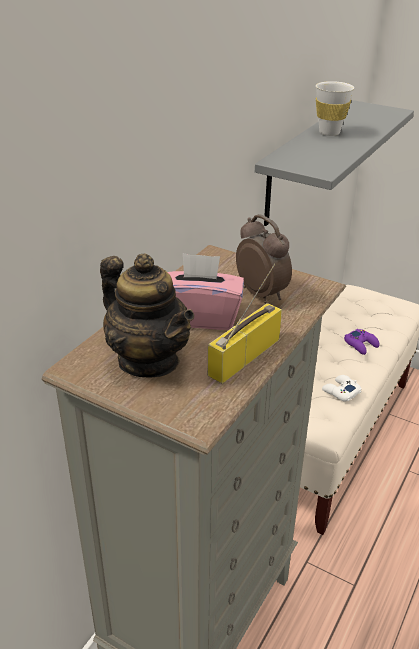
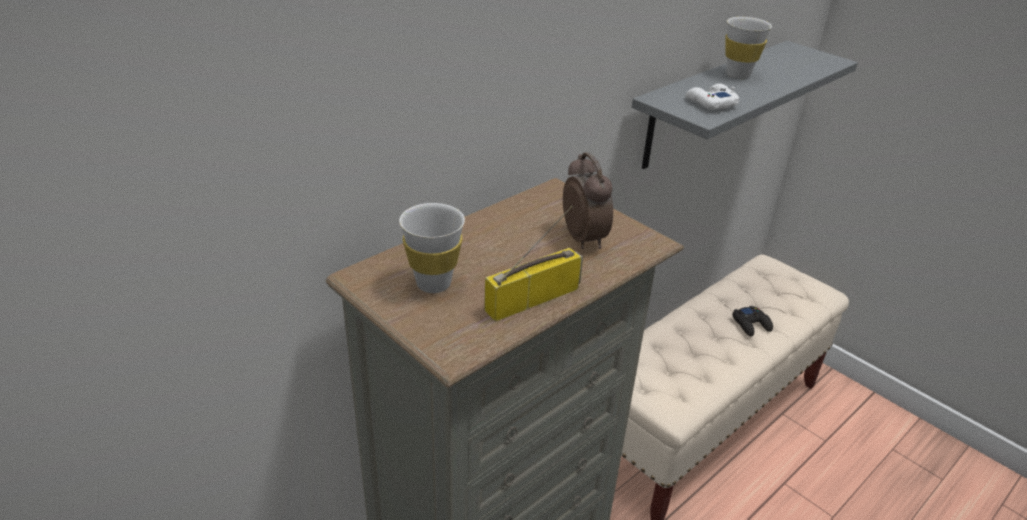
camera: 15 degrees right, 0 degrees up
(149, 360) = (433, 283): teapot -> white cup
(199, 316) = (506, 250): pink tissue box -> none
(340, 391) = (706, 372): white game controller -> white game controller (710, 103)
(361, 344) = (751, 324): purple game controller -> black game controller

